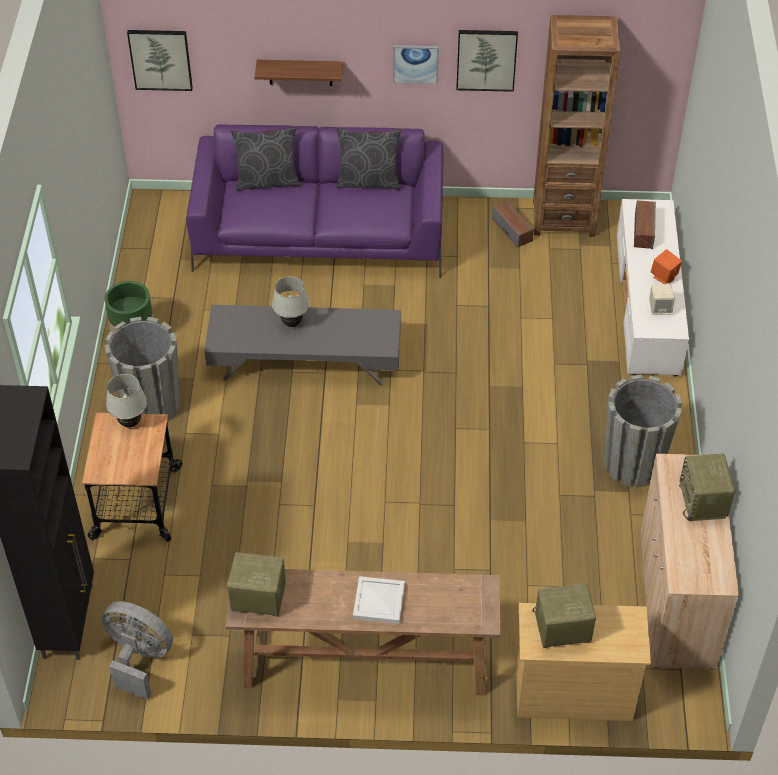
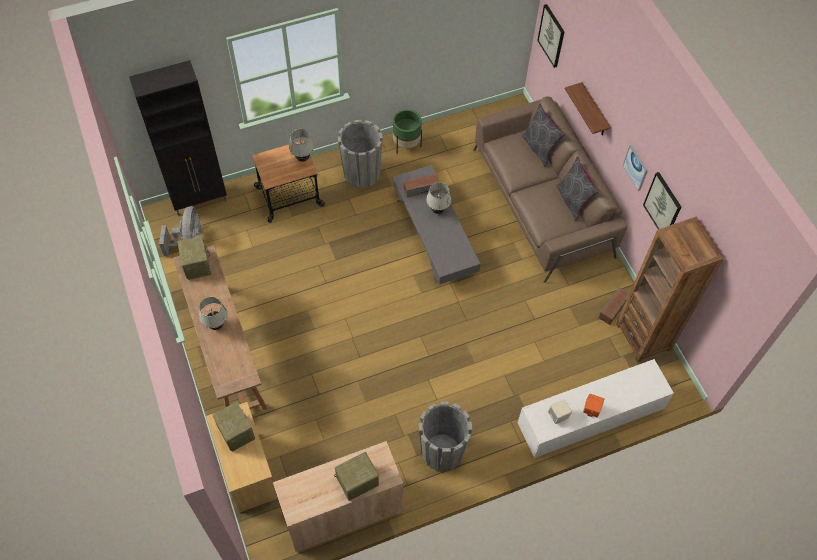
camera: 65 degrees right, 10 degrees up
(319, 234) = (542, 202): purple sofa -> brown sofa
(378, 602) = (216, 325): white tray -> white table lamp
(643, 230) = (629, 382): speaker -> speaker (421, 188)

